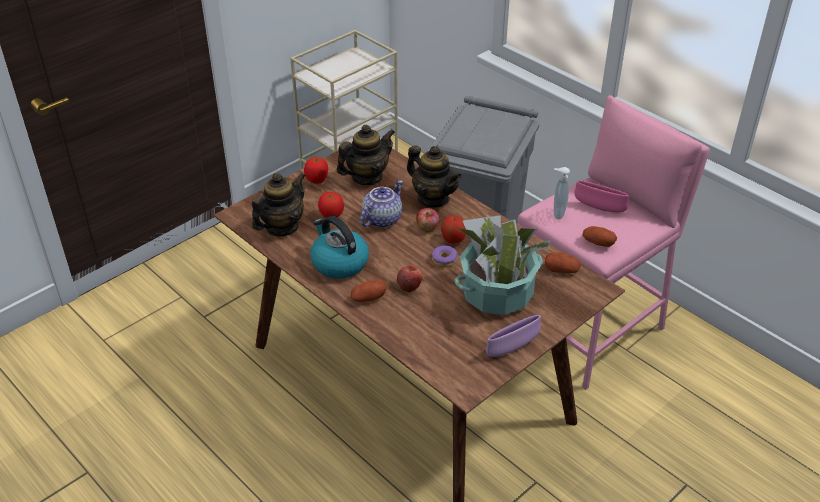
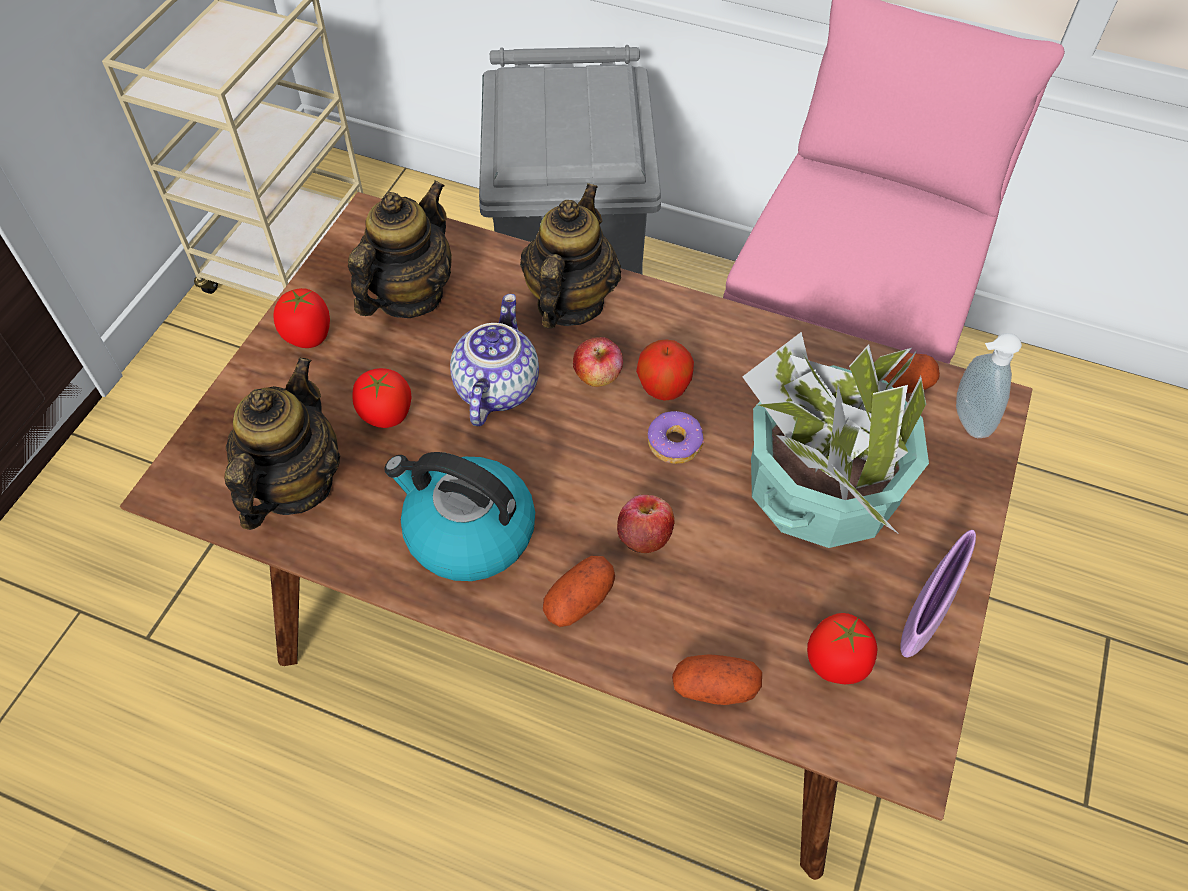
camera: 25 degrees left, 15 degrees up
(433, 199) = (569, 303): teapot -> teapot turned 90 degrees counterclockwise
(459, 351) = (836, 663): none -> tomato
(557, 213) = (802, 255): soap dispenser -> soap dispenser (966, 421)
(598, 243) = (909, 295): potato -> potato (714, 688)
(599, 208) = (865, 218): pink bowl -> none

